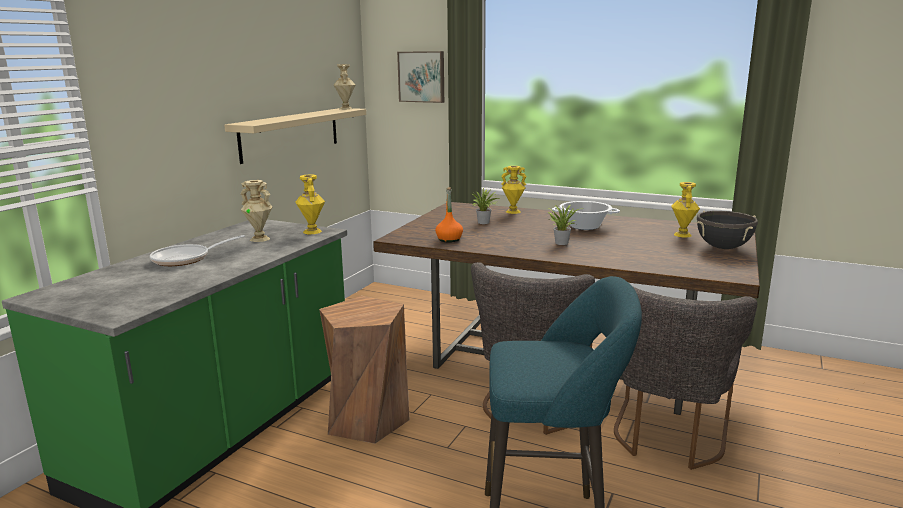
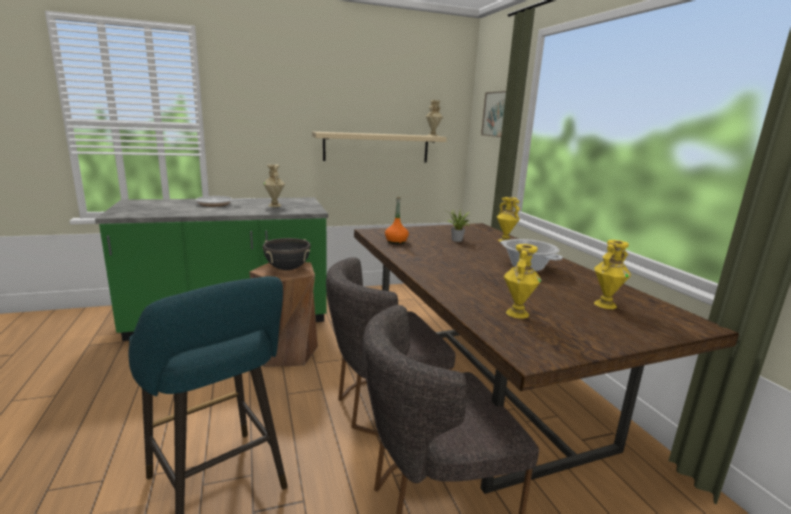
camera: 45 degrees right, 0 degrees up
(311, 231) = (308, 209): yellow vase -> yellow vase (516, 313)
(561, 242) = (464, 269): potted plant -> none
(723, 248) = (612, 331): black cooking pot -> black cooking pot (287, 269)

